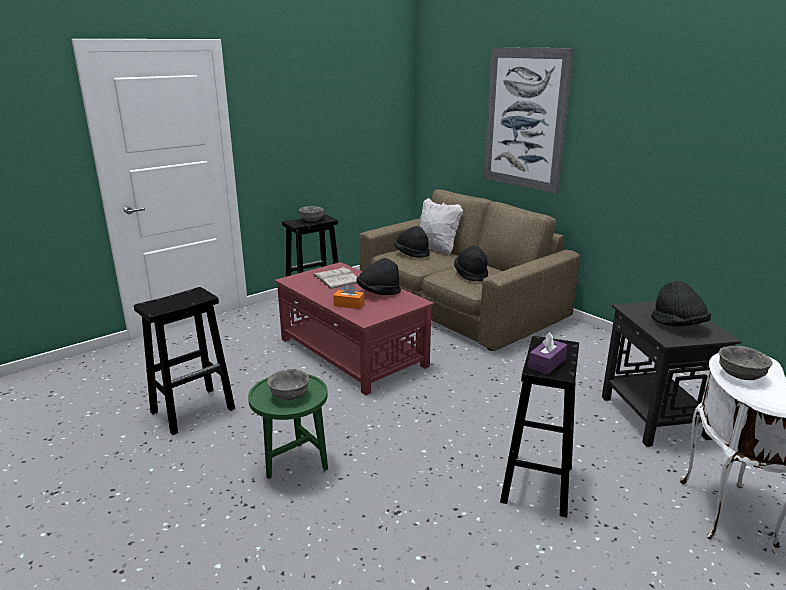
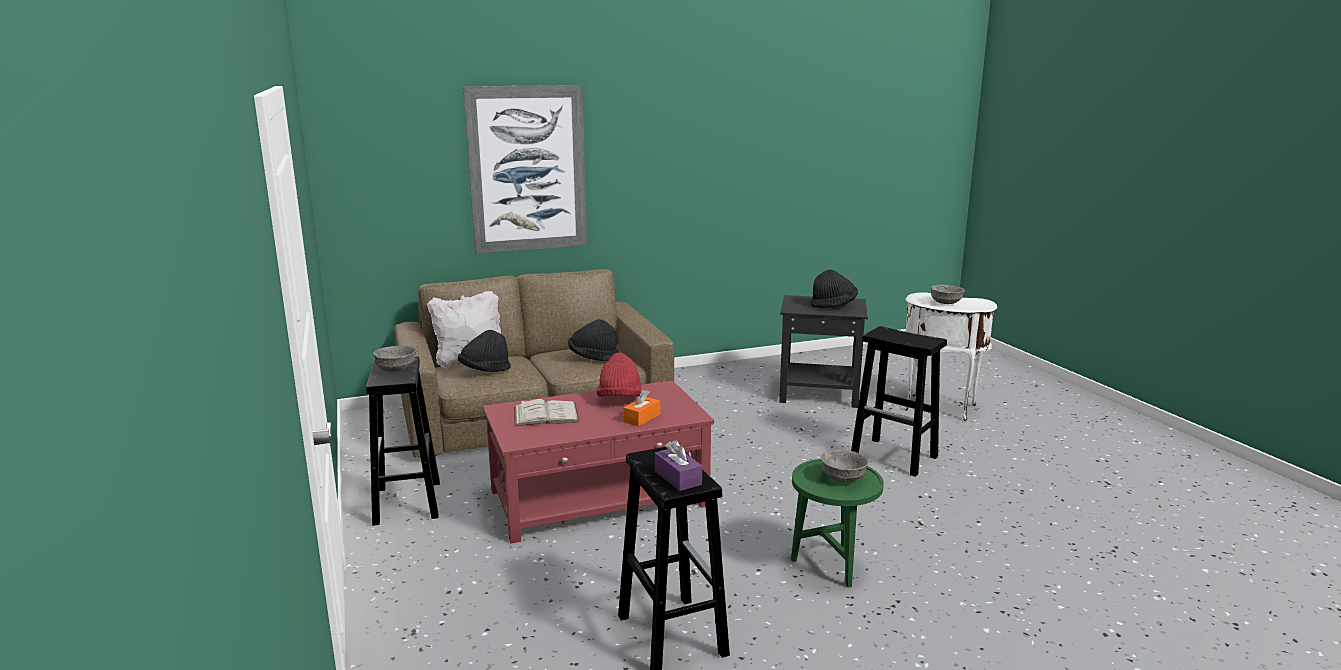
camera: 70 degrees left, 5 degrees down
(378, 293) = (619, 399): black hat -> red hat
(547, 363) = (915, 340): purple tissue box -> purple tissue box (678, 478)

